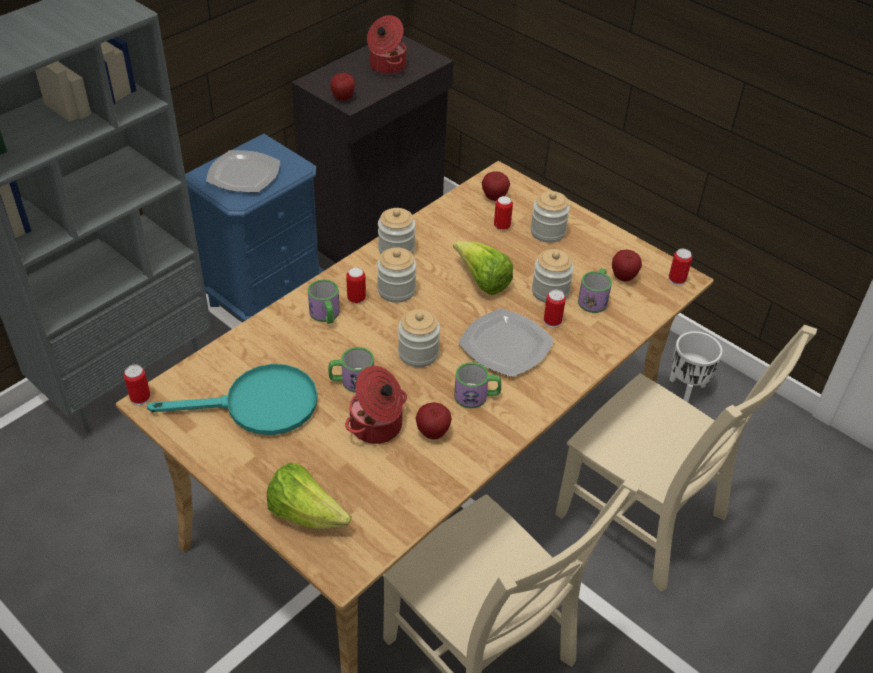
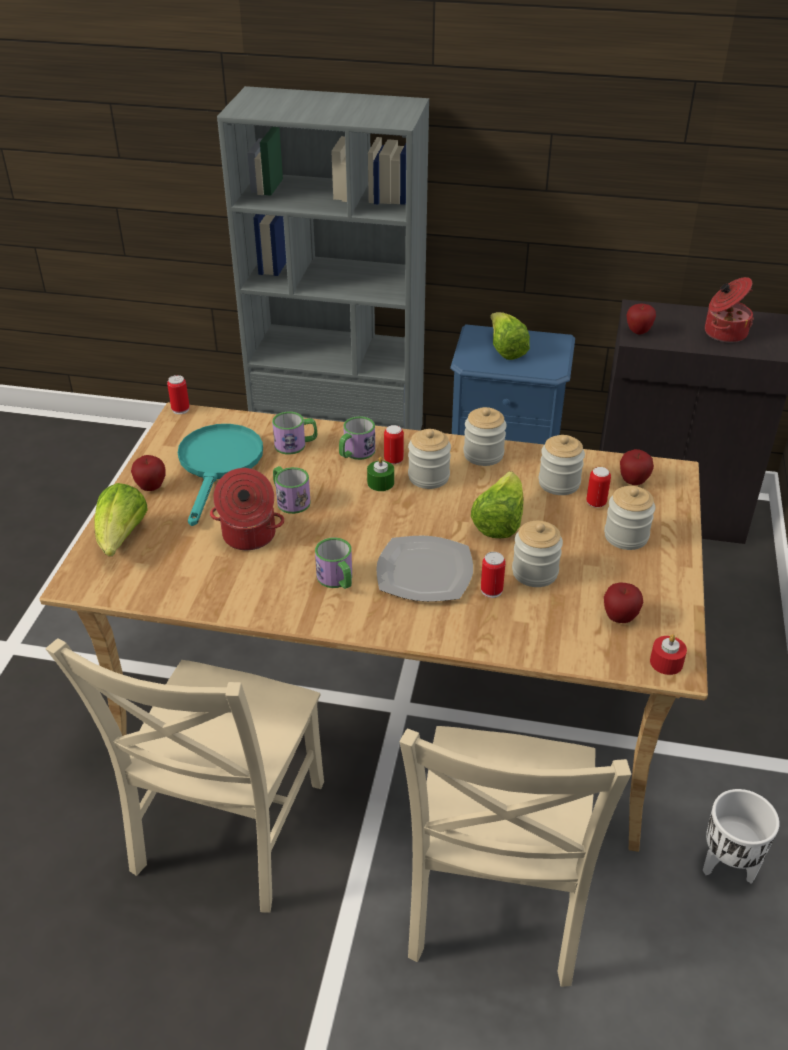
camera: 60 degrees right, 5 degrees down
(244, 174) = (505, 350): plate -> lettuce
(258, 406) = (219, 465): turquoise frying pan -> turquoise frying pan turned 135 degrees counterclockwise
(379, 319) = (380, 482): none -> green candle
(418, 353) = (359, 522): jar -> jar (559, 483)
(432, 433) = (267, 571): apple -> apple (151, 487)
(594, 299) = (559, 608): mug -> mug (296, 444)
(677, 279) = (666, 662): can -> red candle

